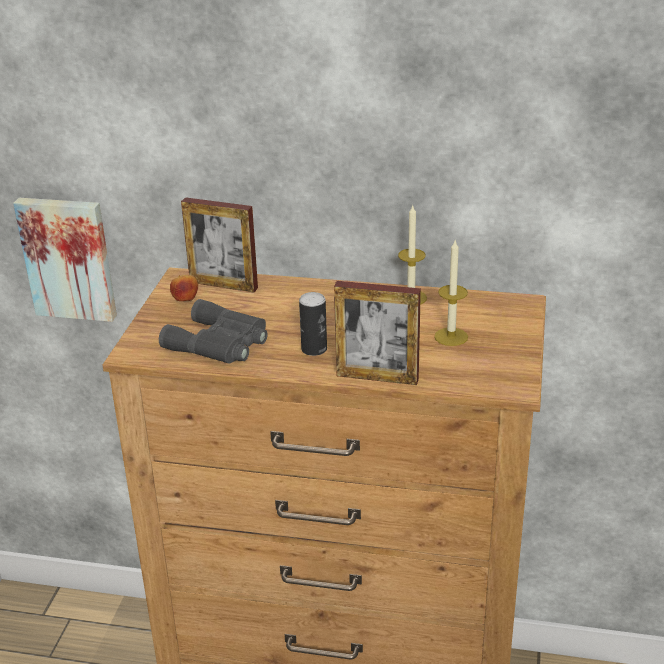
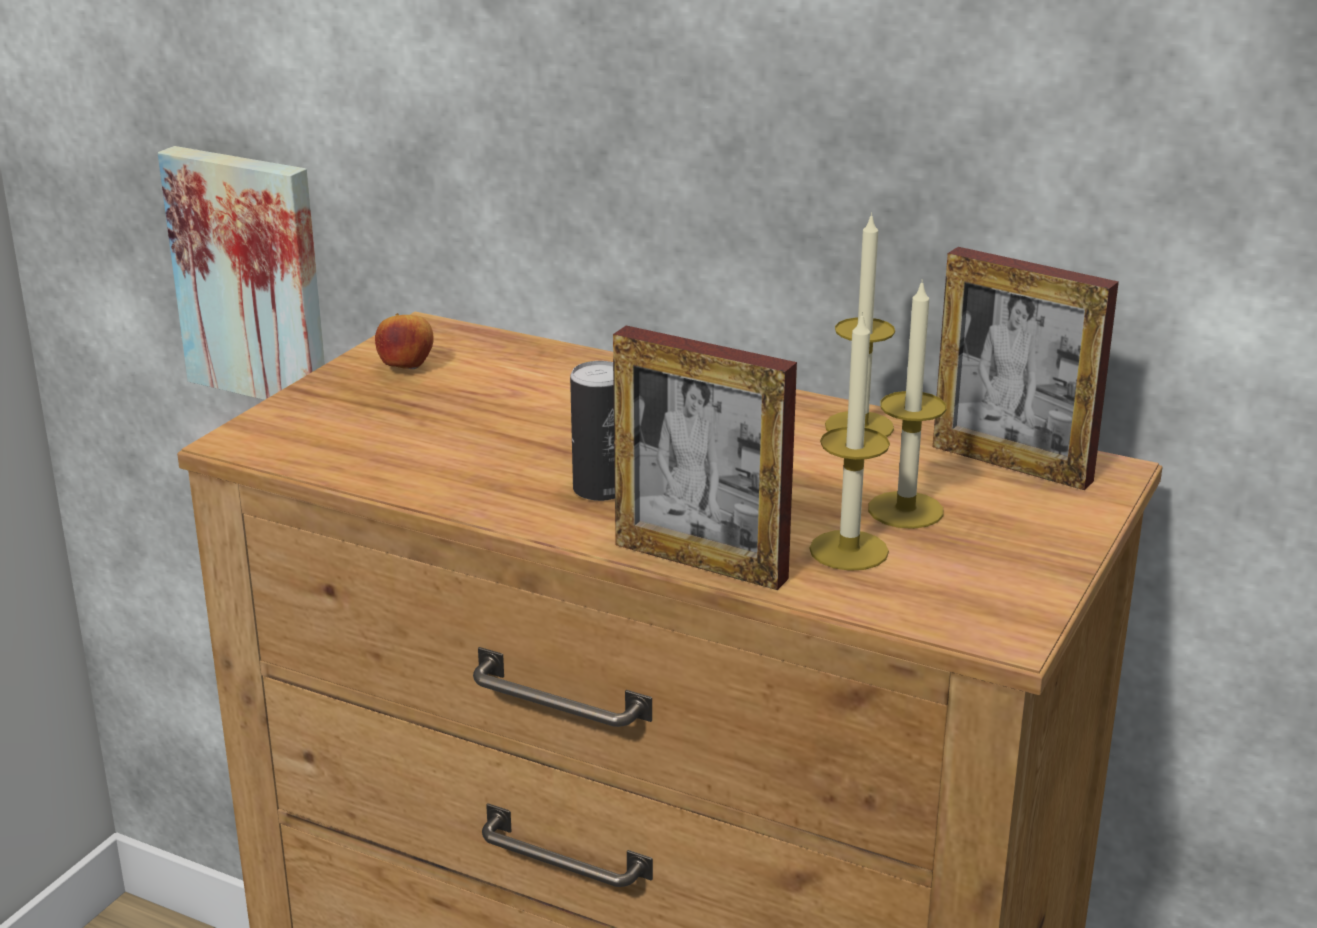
camera: 15 degrees right, 5 degrees down
(219, 343) = (420, 450): grey binoculars -> none
(223, 285) = (496, 353): picture frame -> picture frame (1011, 464)
(437, 360) = (849, 550): none -> candle

